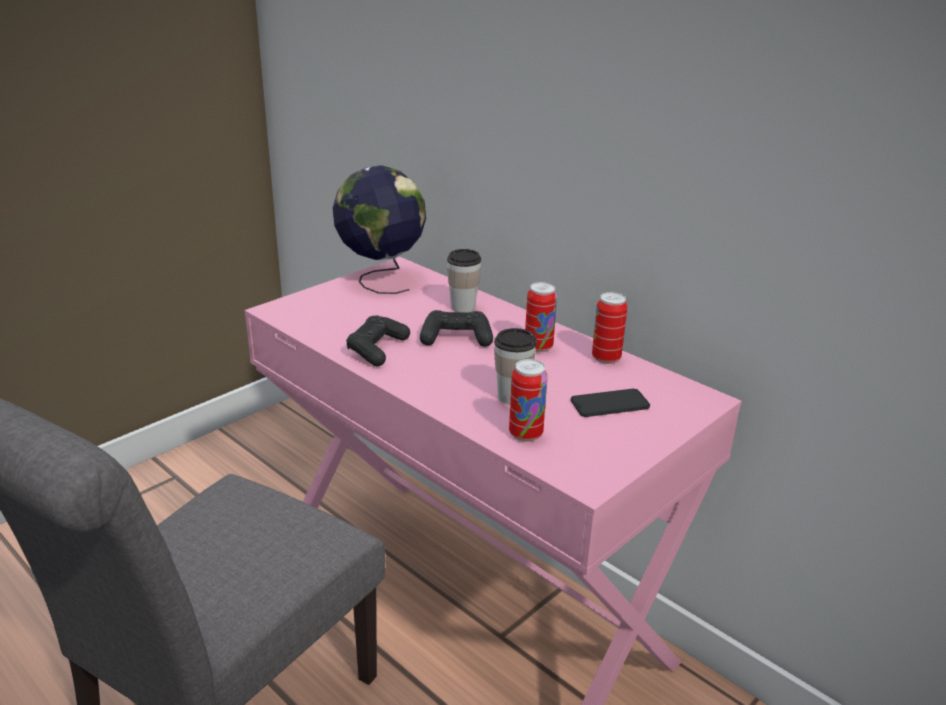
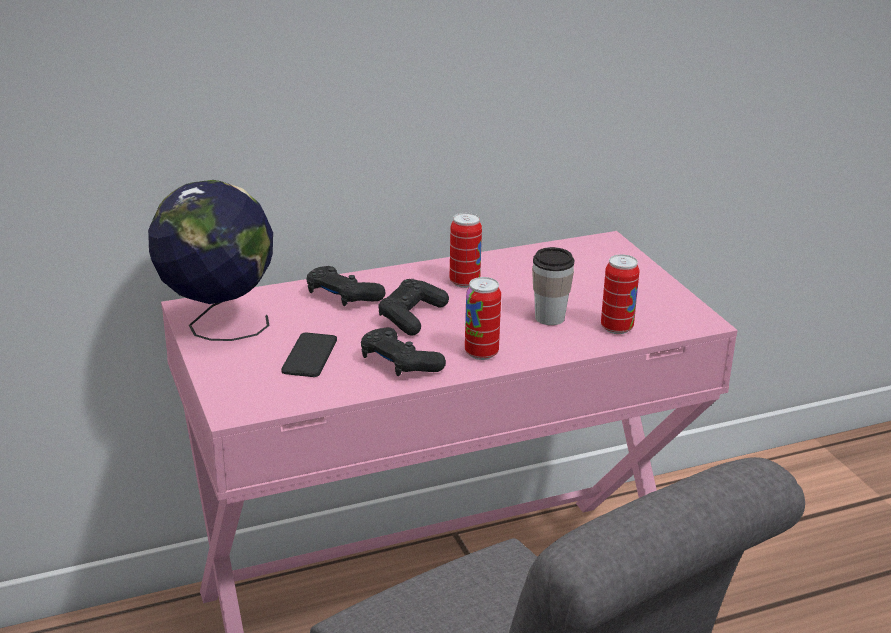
camera: 65 degrees left, 0 degrees up
(463, 307) = (342, 296): cup -> black game controller
(606, 358) = (510, 259): can -> can (481, 353)
(609, 404) = (590, 280): phone -> phone (310, 356)

